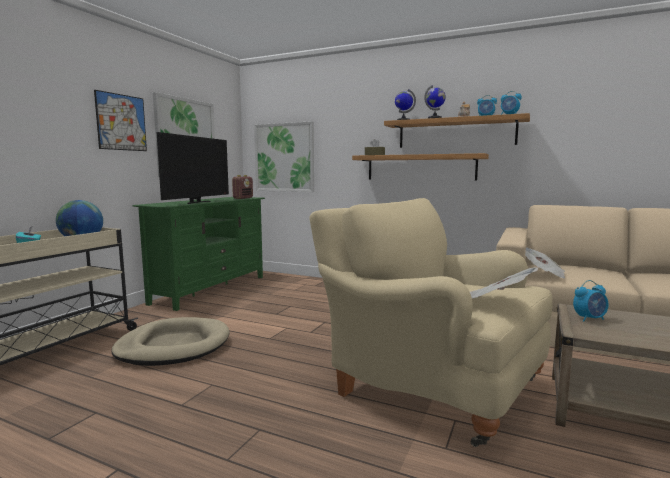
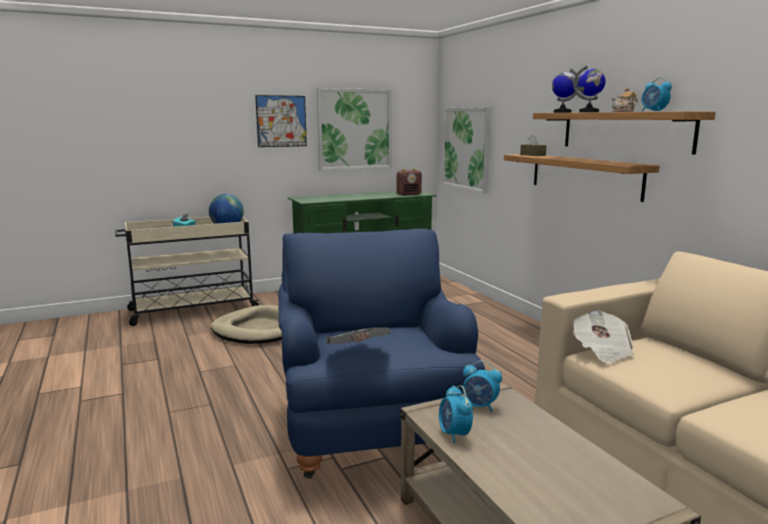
camera: 40 degrees right, 5 degrees up
(197, 202) = (343, 198): television -> none
(428, 384) = (371, 425): beige armchair -> blue armchair
(509, 114) = (668, 111): alarm clock -> alarm clock (454, 434)

